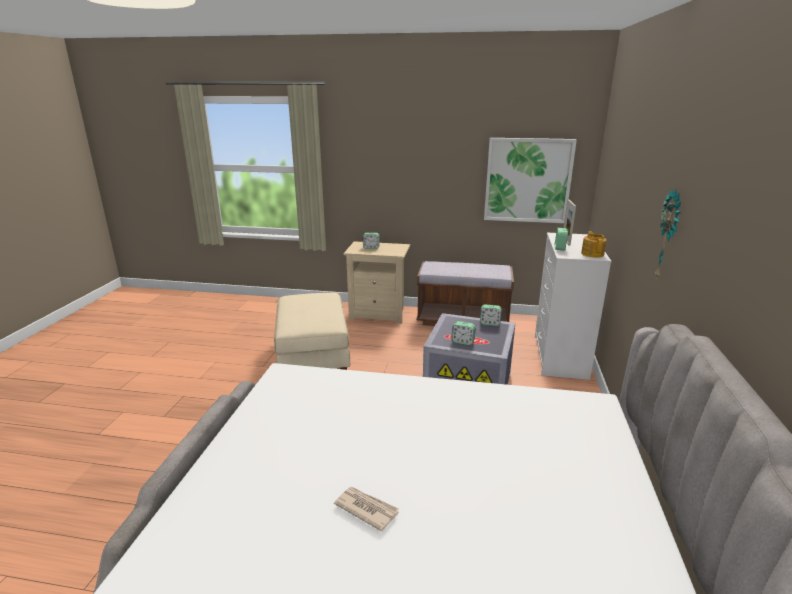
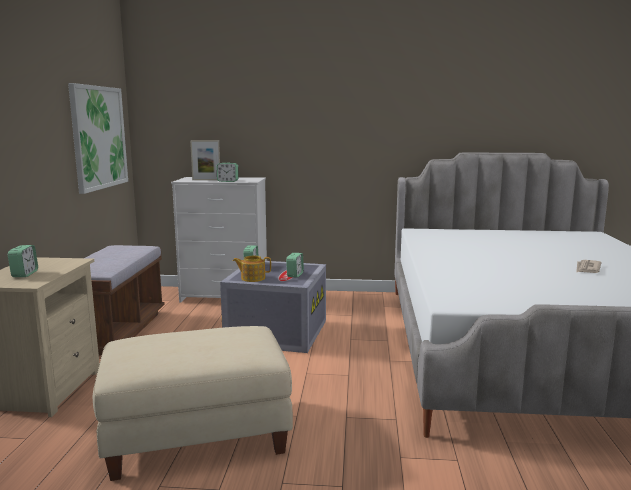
camera: 95 degrees left, 10 degrees down
(592, 254) = (247, 178): teapot -> teapot (252, 278)
(670, 236) = (368, 125): wall clock -> none

